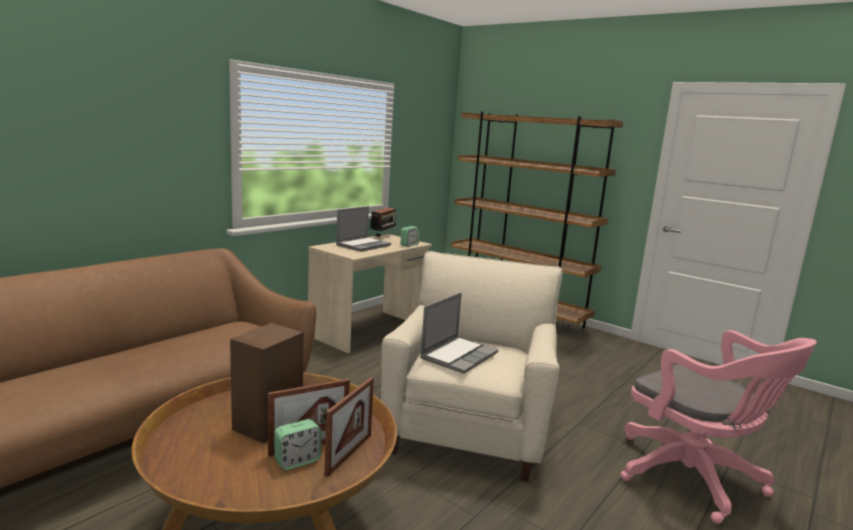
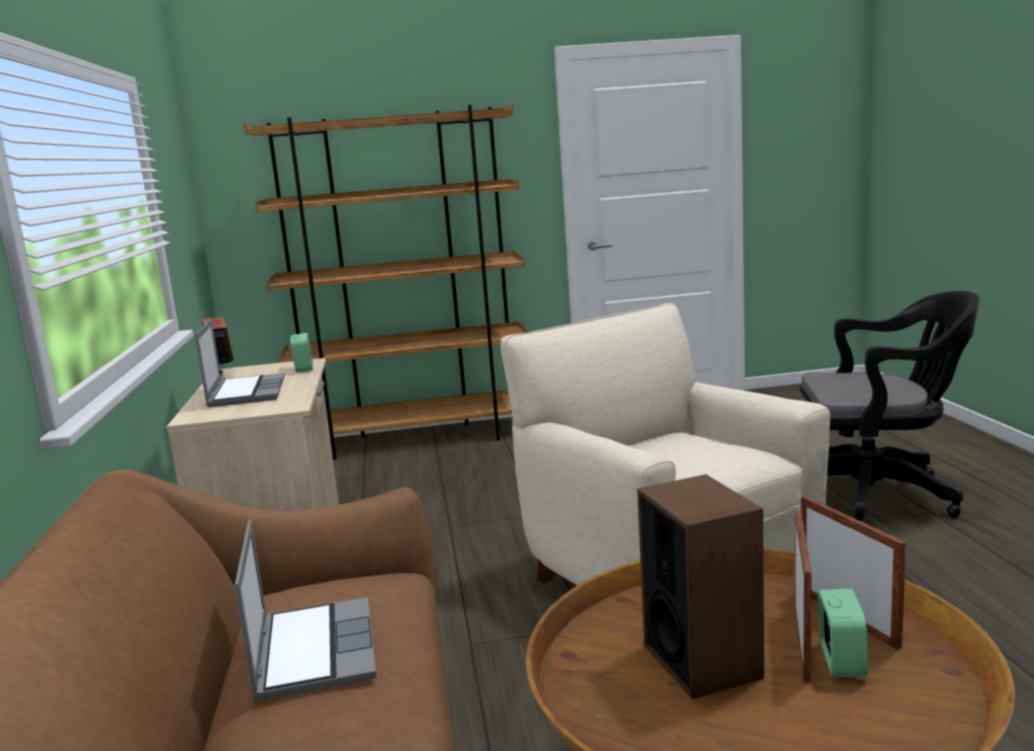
camera: 45 degrees left, 0 degrees up
(459, 355) = (682, 460): laptop -> laptop (313, 650)
(694, 479) = (877, 495): pink office chair -> black office chair

